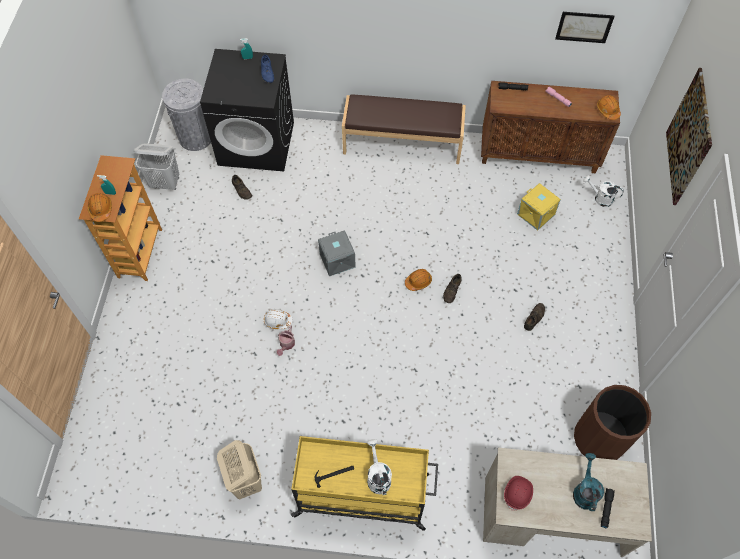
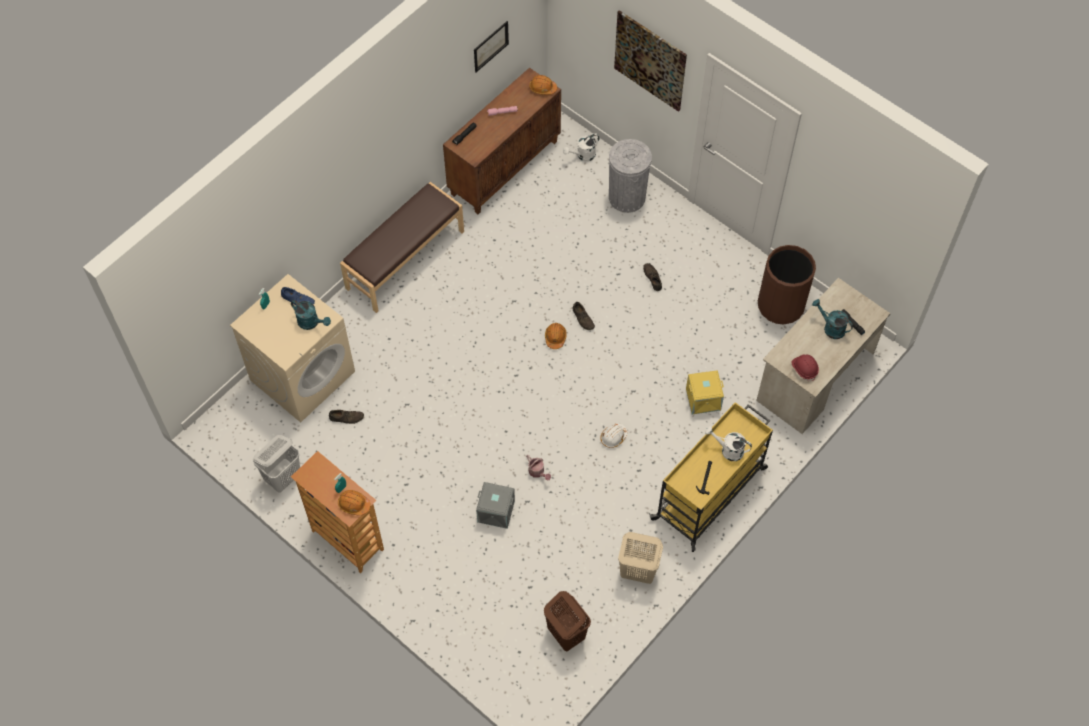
camera: 55 degrees left, 0 degrees up
(151, 459) = (566, 634): none -> brown laundry basket
(195, 137) = (249, 423): grey trash can -> grey trash can (627, 197)
(253, 92) = (311, 323): none -> turquoise watering can
(257, 143) = (303, 375): black washing machine -> beige washing machine
(278, 321) = (509, 466): white hard hat -> white hard hat (613, 437)
(336, 260) = (485, 385): grey storage box -> grey storage box (495, 512)
(536, 214) = (561, 210): yellow storage box -> yellow storage box (703, 398)

